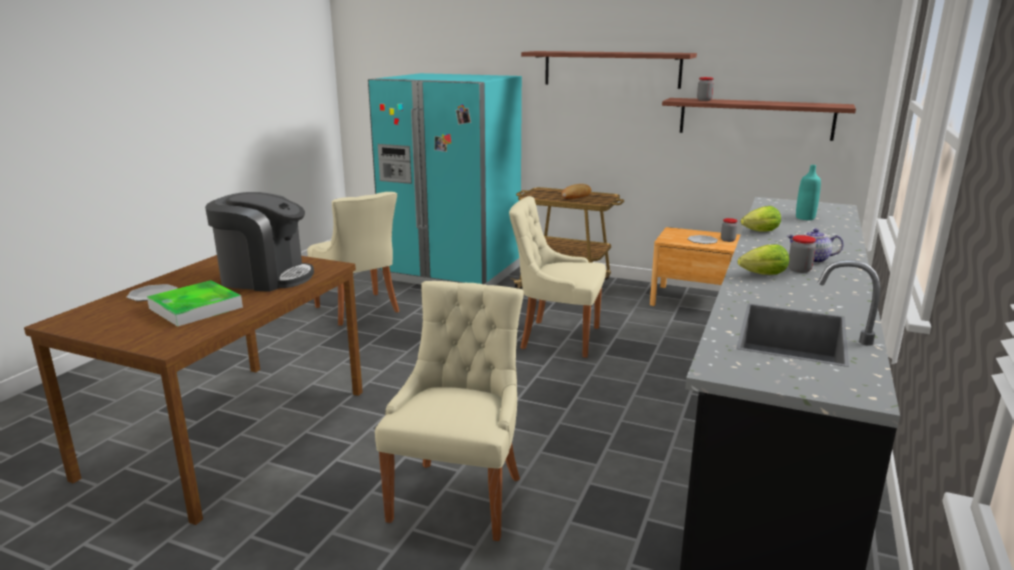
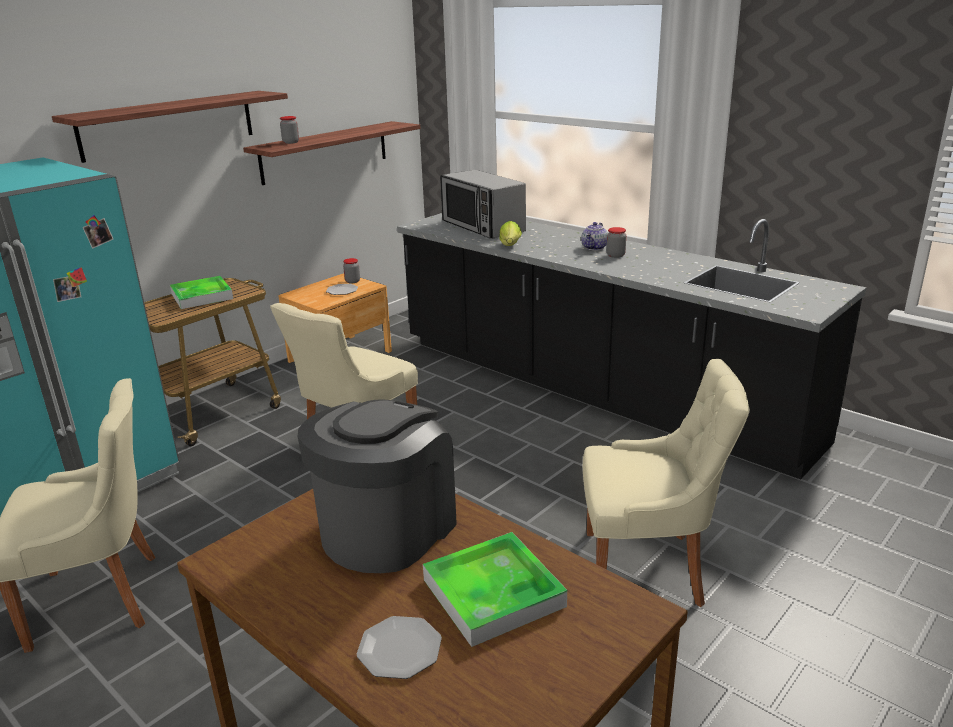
camera: 70 degrees left, 5 degrees up
(459, 495) = (648, 568): beige chair -> beige chair turned 150 degrees clockwise
(576, 195) = (202, 296): bread -> tray
(760, 275) = (622, 267): lettuce -> none
(805, 218) = (482, 227): turquoise bottle -> microwave

